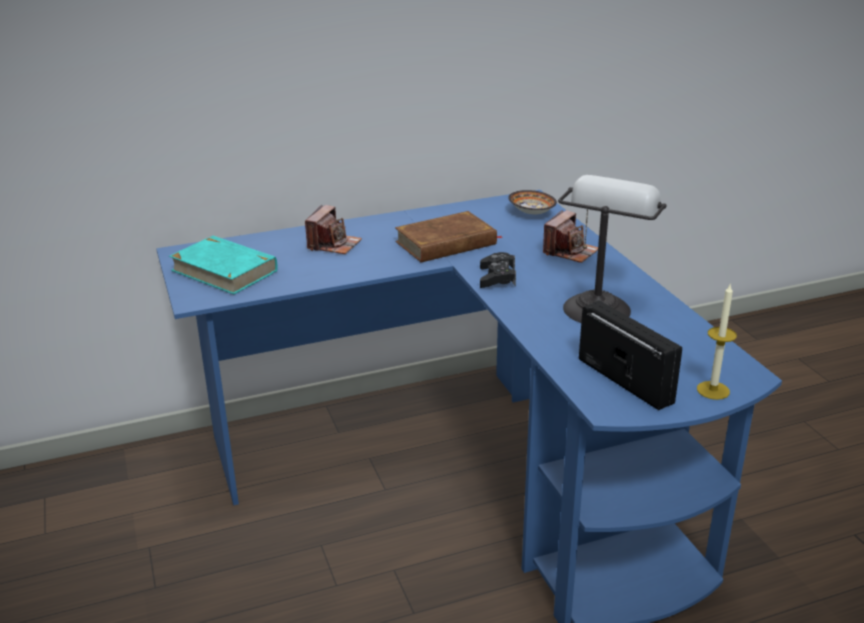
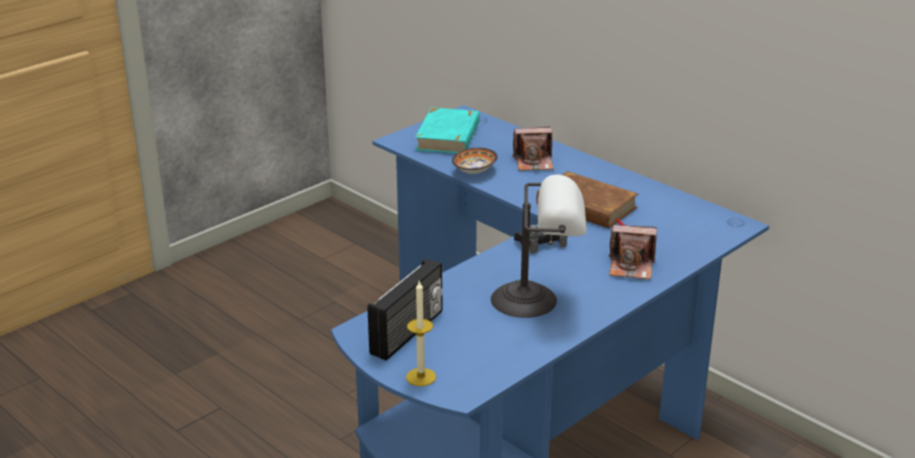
camera: 65 degrees right, 0 degrees up
(531, 212) = (702, 231): bowl -> bowl (476, 171)

